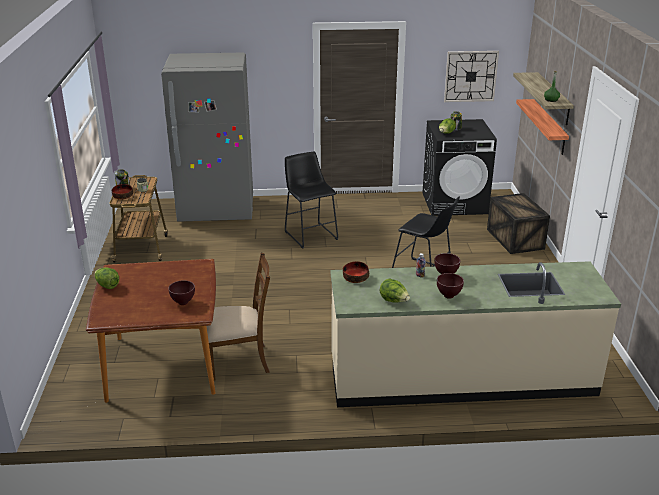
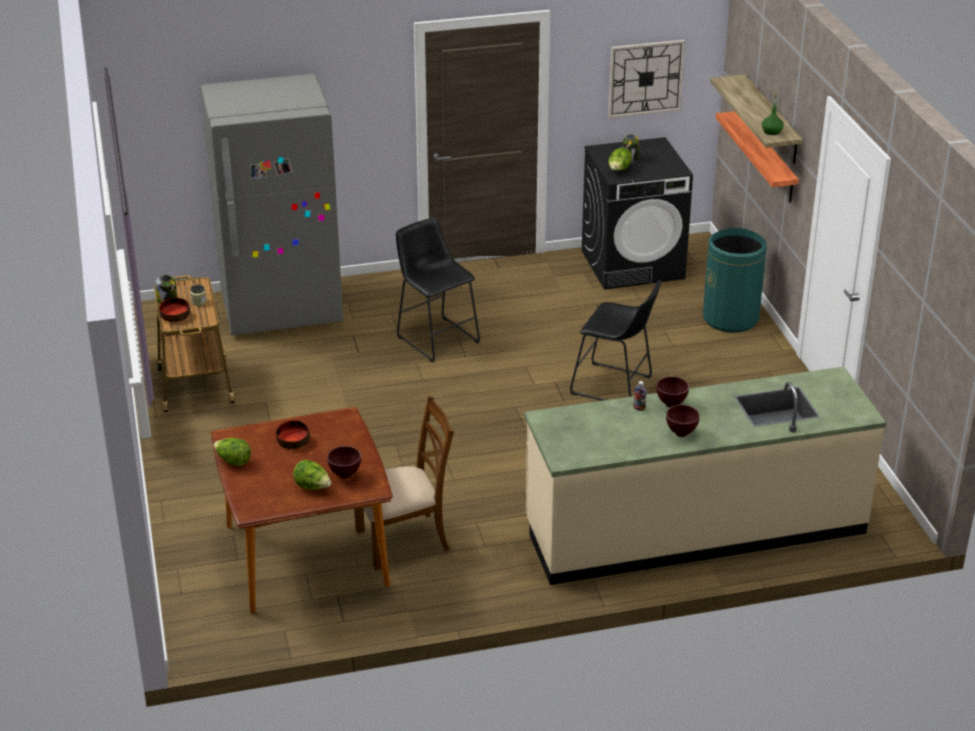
camera: 10 degrees left, 5 degrees up
(355, 277) = (559, 419): bowl -> bowl (293, 441)
(394, 301) = (617, 447): lettuce -> lettuce (312, 487)
(515, 239) = (730, 318): crate -> green trash can

